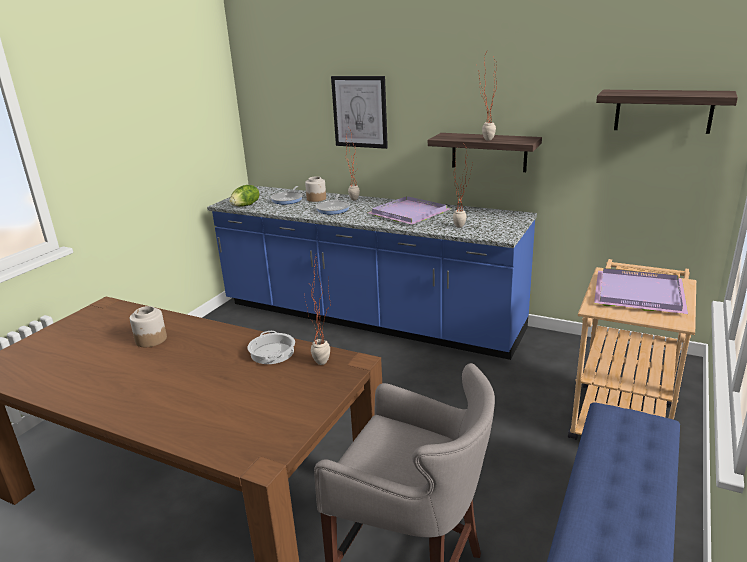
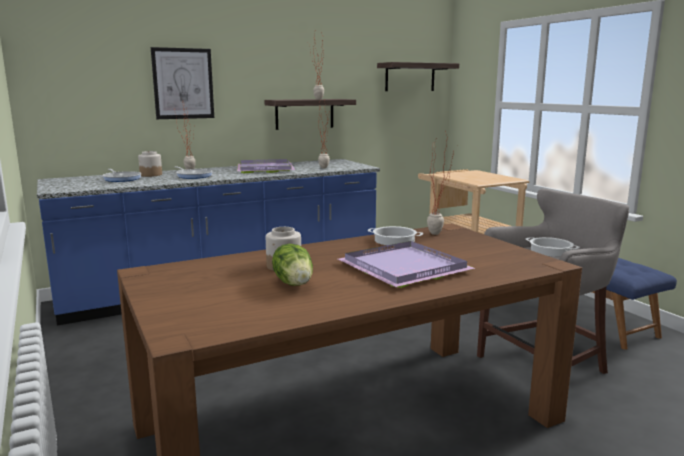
camera: 55 degrees left, 10 degrees down
(246, 205) = (88, 187): lettuce -> lettuce (294, 283)
(410, 450) = (550, 251): none -> cooking pot
(637, 294) = (476, 177): purple tray -> purple tray (404, 268)

